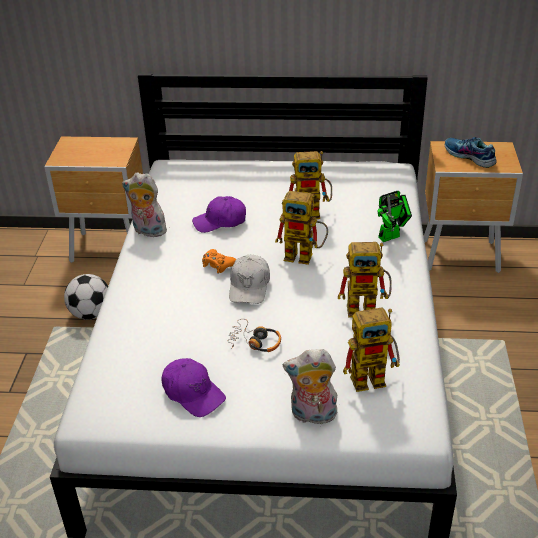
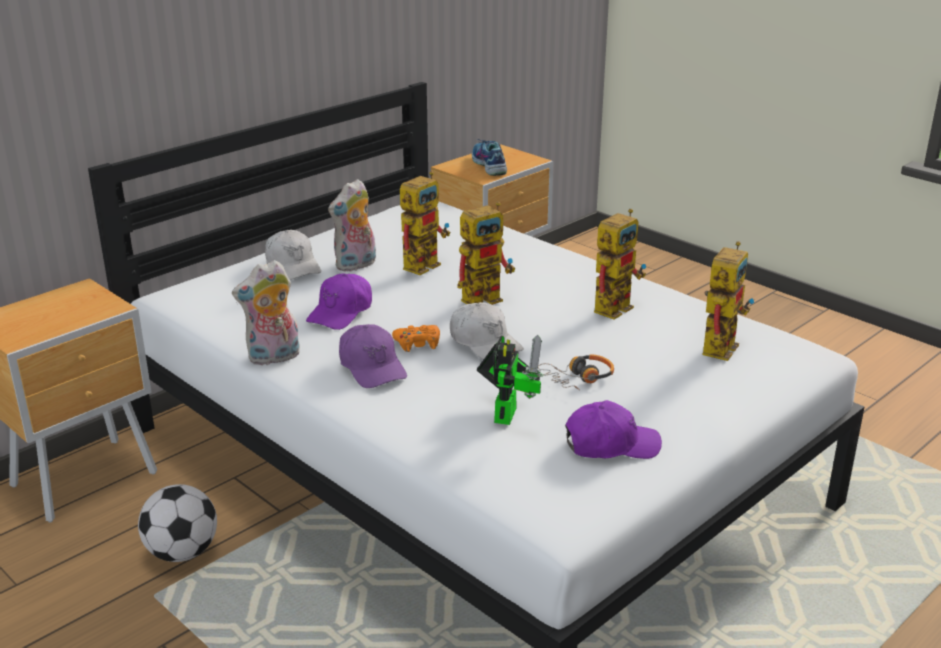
camera: 50 degrees left, 10 degrees down
(175, 265) = (372, 367): none -> purple cap
(250, 177) = (293, 265): none -> white cap
(312, 416) = (732, 396): plush toy -> plush toy (356, 265)
(392, 236) = (526, 250): toy robot -> toy robot (506, 412)
(469, 157) = (488, 165): shoe -> shoe turned 75 degrees clockwise

